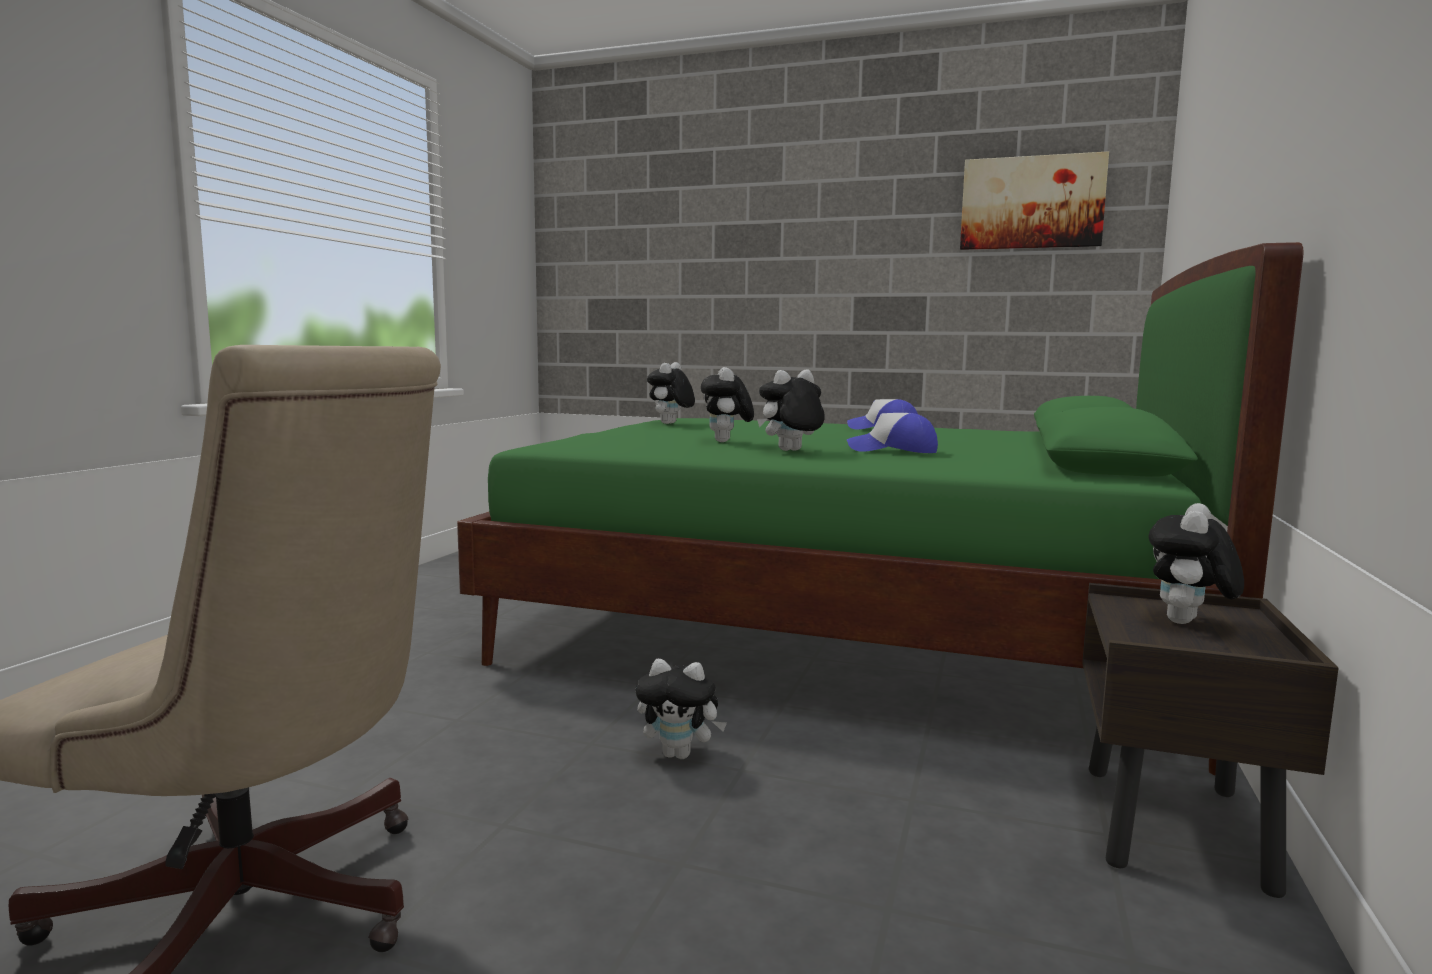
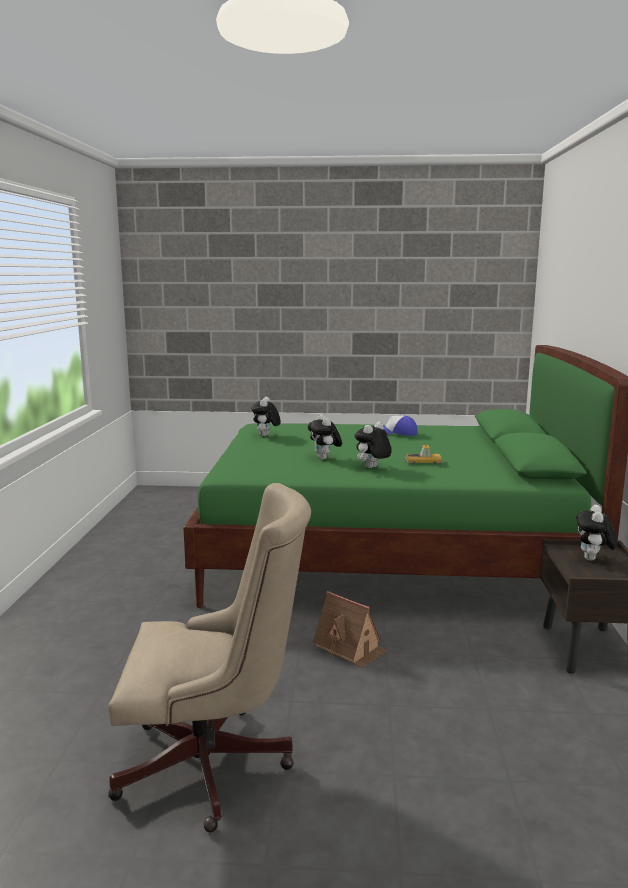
camera: 15 degrees left, 5 degrees up
(680, 754) = (349, 648): plush toy -> toy house
(893, 450) = (424, 462): cap -> toy car
(1031, 203) = (460, 278): picture -> none

